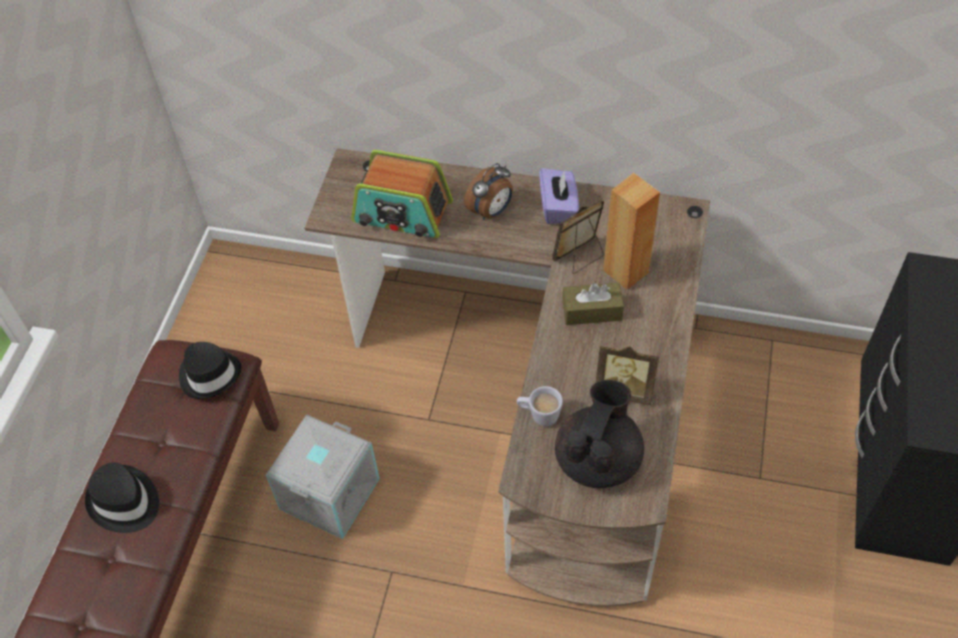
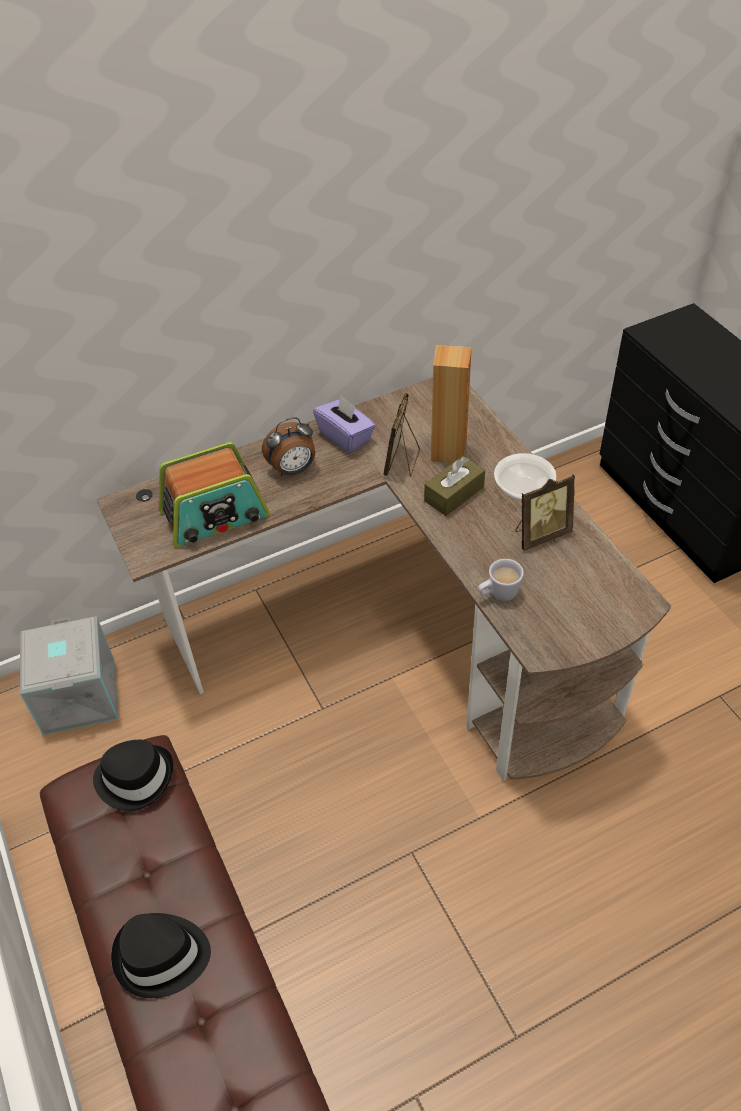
camera: 40 degrees left, 5 degrees down
(328, 492) = (292, 829): grey storage box -> grey storage box (77, 696)
(491, 211) = (293, 470): alarm clock -> alarm clock turned 60 degrees clockwise
(598, 459) = (576, 595): black teapot -> none
(653, 342) = (523, 488): none -> bowl

